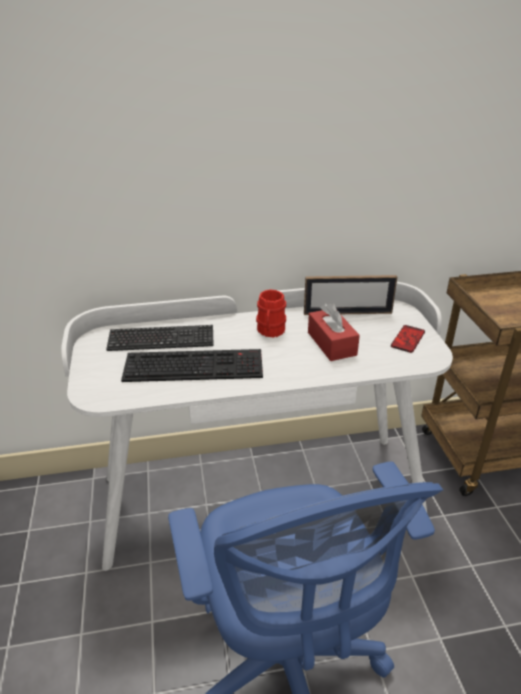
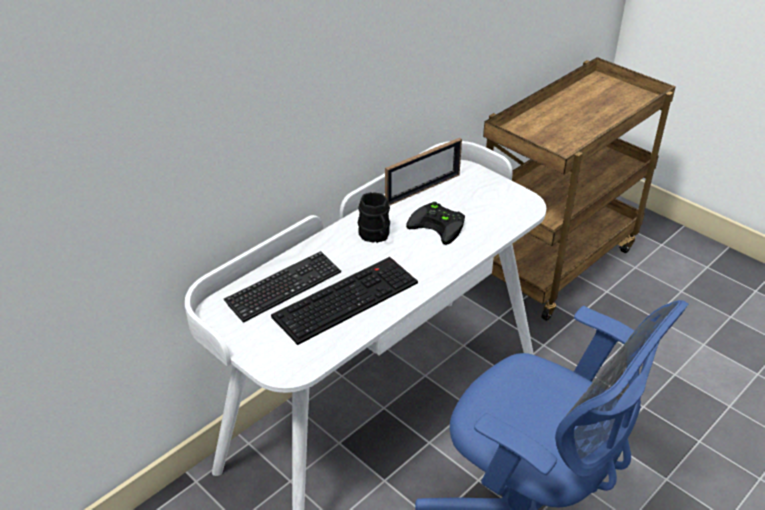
camera: 35 degrees left, 5 degrees up
(270, 331) = (376, 236): red mug -> black mug
(331, 343) = (440, 225): red tissue box -> black game controller
(407, 339) = (495, 196): phone -> none

